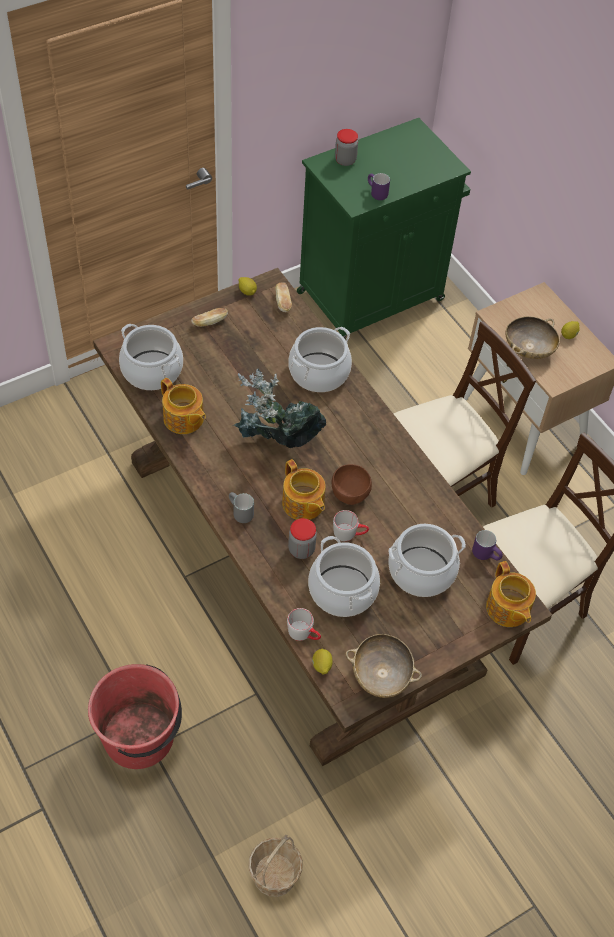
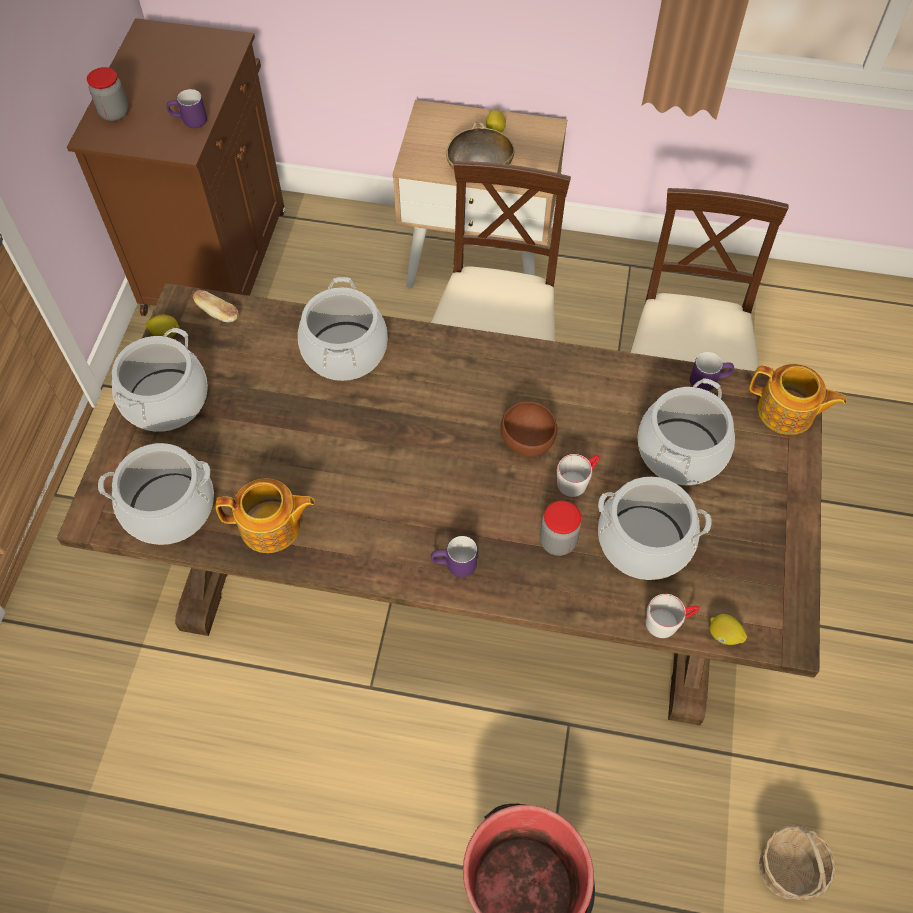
camera: 45 degrees left, 5 degrees up
(209, 322) = (166, 400): bread -> cooking pot
(239, 513) = (454, 567): grey mug -> purple mug
(275, 445) = (397, 463): potted plant -> none
(303, 504) = (500, 495): teapot -> none
(373, 295) = (217, 259): green cabinet -> brown cabinet
(381, 675) = (780, 586): beige bowl -> none

